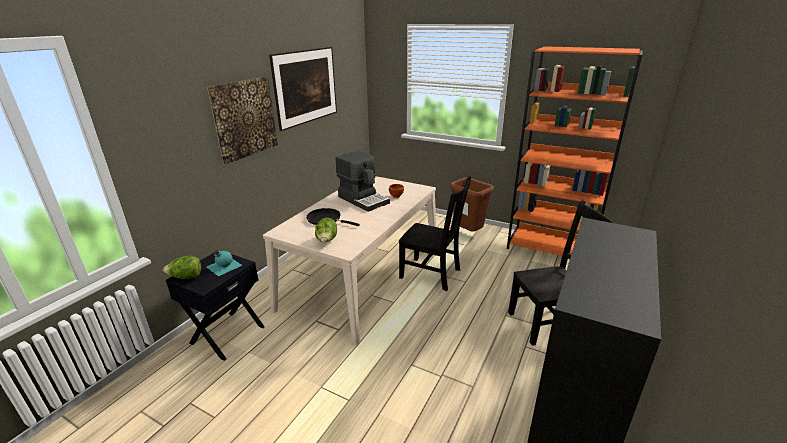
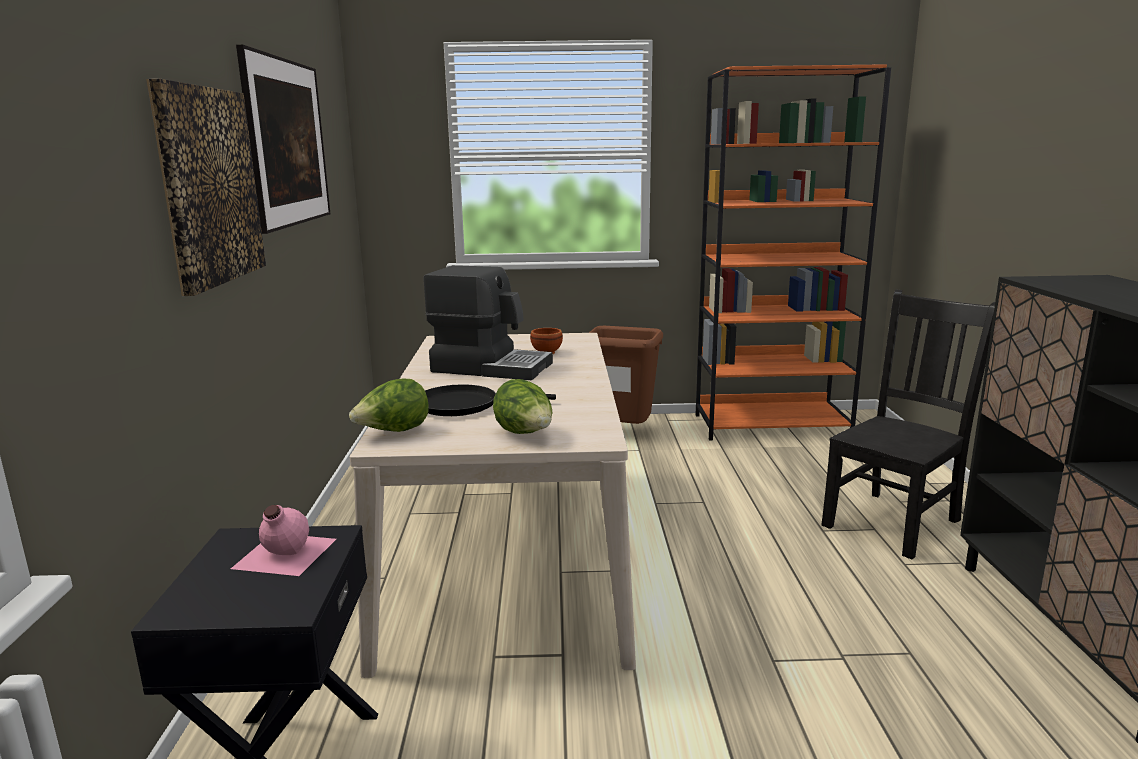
camera: 30 degrees left, 10 degrees down
(186, 277) = (199, 606): lettuce -> lettuce (393, 432)
(223, 266) = (283, 553): turquoise bottle -> pink bottle
(432, 274) = (634, 506): black chair -> none

